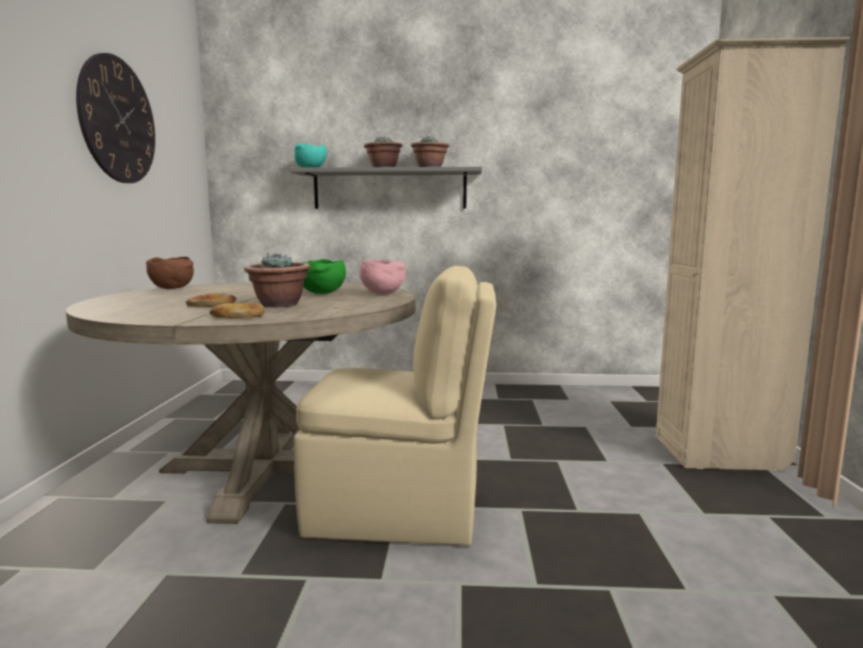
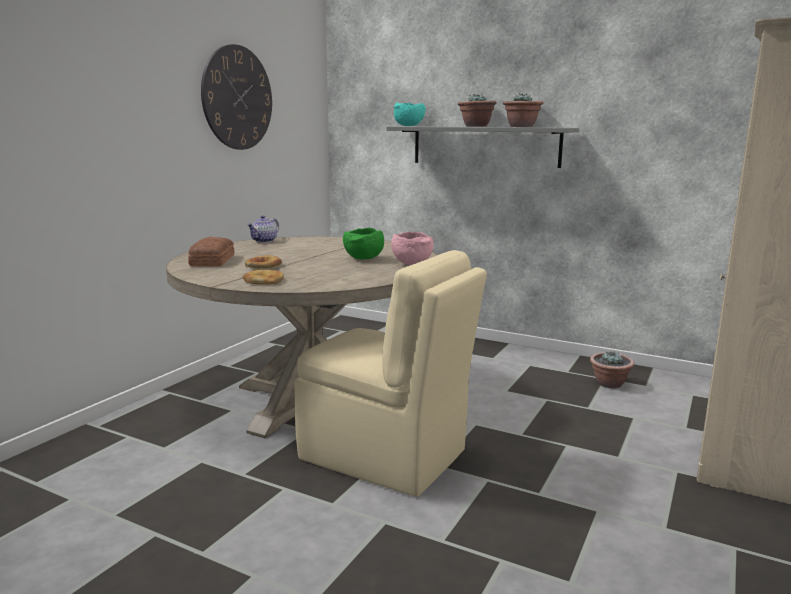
camera: 25 degrees right, 5 degrees up
(130, 306) = (211, 261): none -> bread
(173, 288) = (264, 241): brown bowl -> teapot
(279, 305) = (309, 271): potted plant -> potted plant (609, 384)

